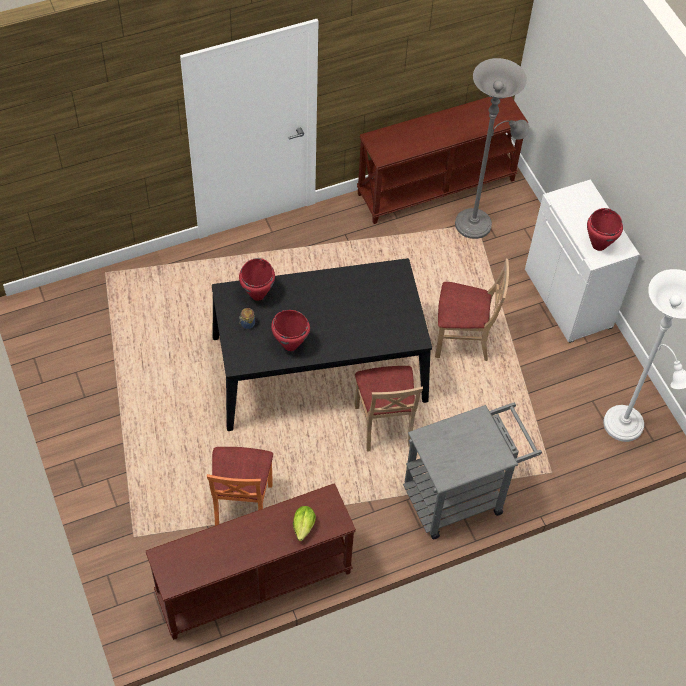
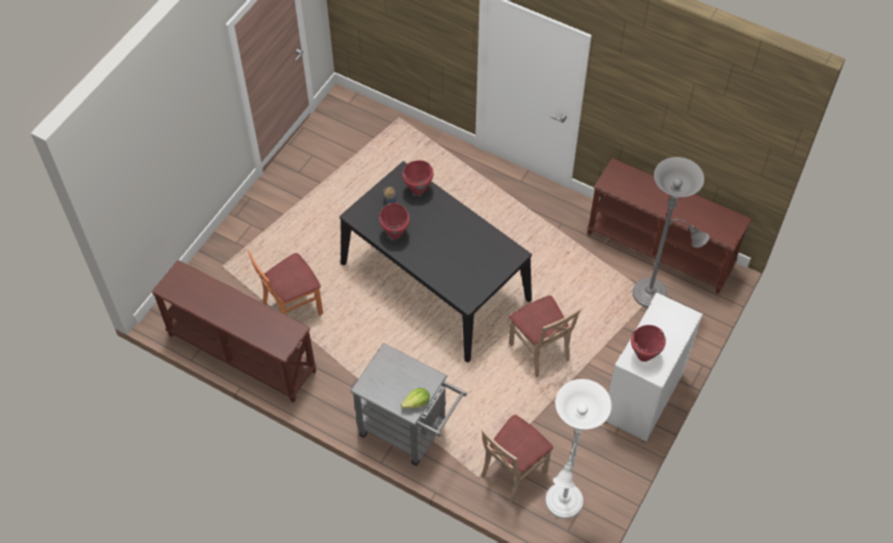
camera: 55 degrees right, 0 degrees up
(303, 526) = (262, 331): lettuce -> lettuce (417, 403)
(384, 425) = (425, 349): beige chair -> beige chair (513, 472)

